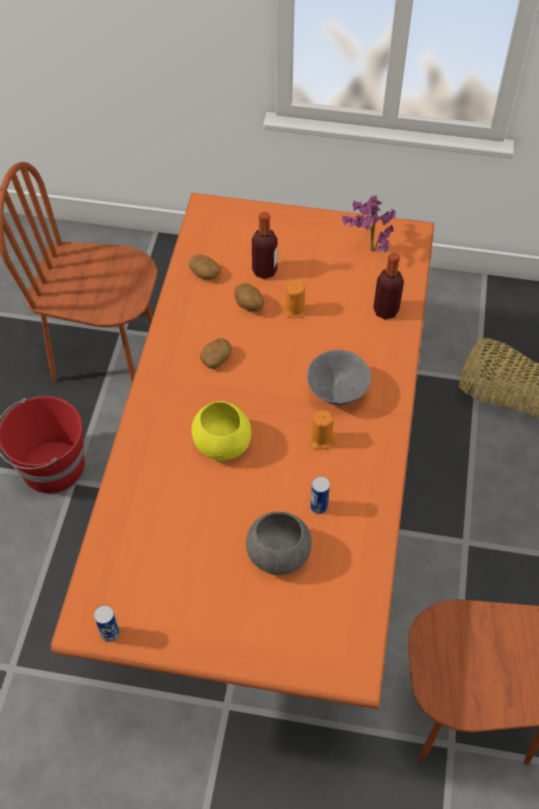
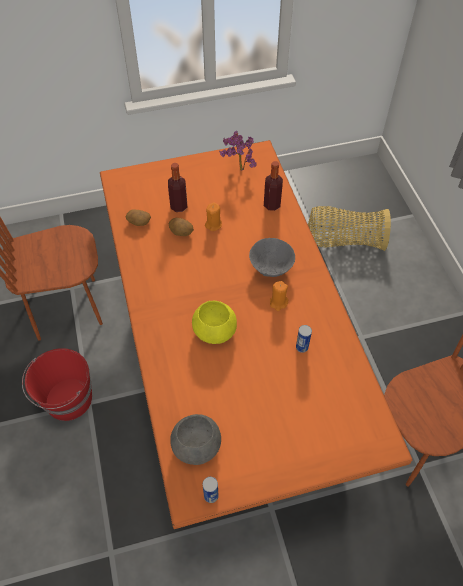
camera: 25 degrees left, 0 degrees up
(216, 358) = (179, 276): potato -> none
(277, 553) = (292, 389): grey bowl -> grey bowl (195, 446)

